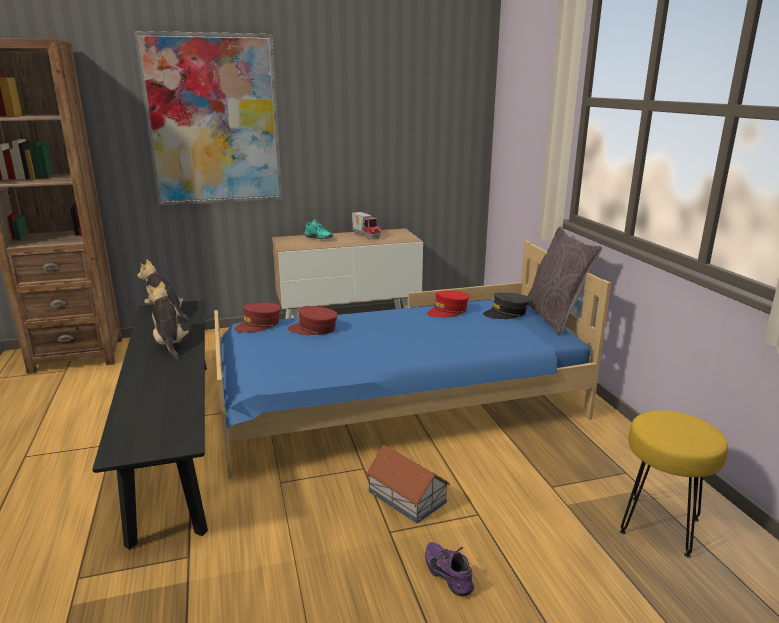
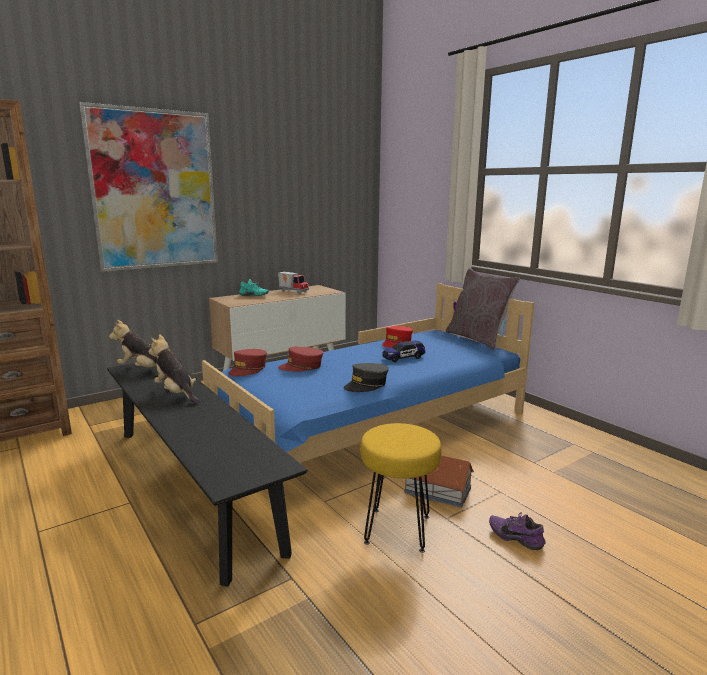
camera: 20 degrees left, 5 degrees down
(435, 332) = (403, 357): none -> toy car
(506, 313) = (441, 340): grey cap -> grey cap (366, 385)
(660, 526) = (623, 473): yellow stool -> yellow stool (398, 530)

